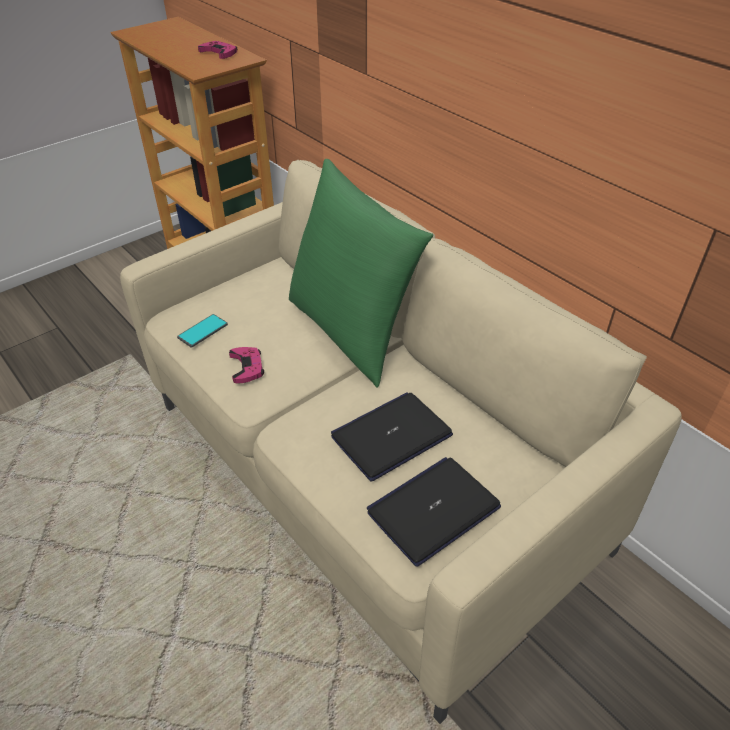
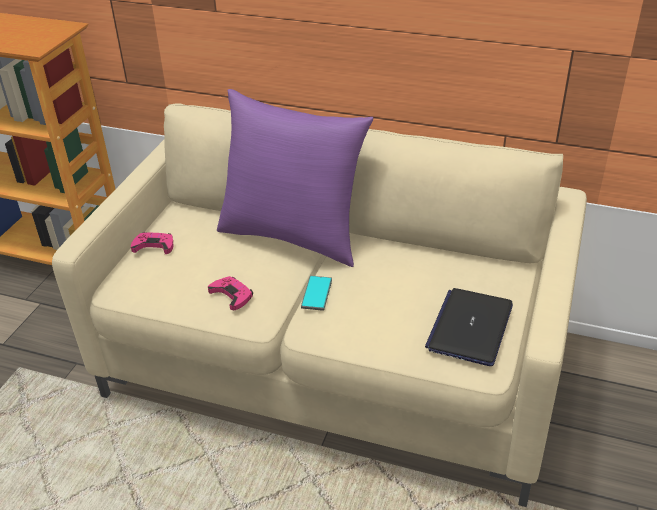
camera: 30 degrees left, 5 degrees down
(203, 331) = (163, 284): phone -> phone (317, 293)
(219, 53) = (33, 28): pink game controller -> pink game controller (154, 246)
(351, 331) = (293, 235): green pillow -> purple pillow
(391, 436) = (396, 294): laptop -> none

